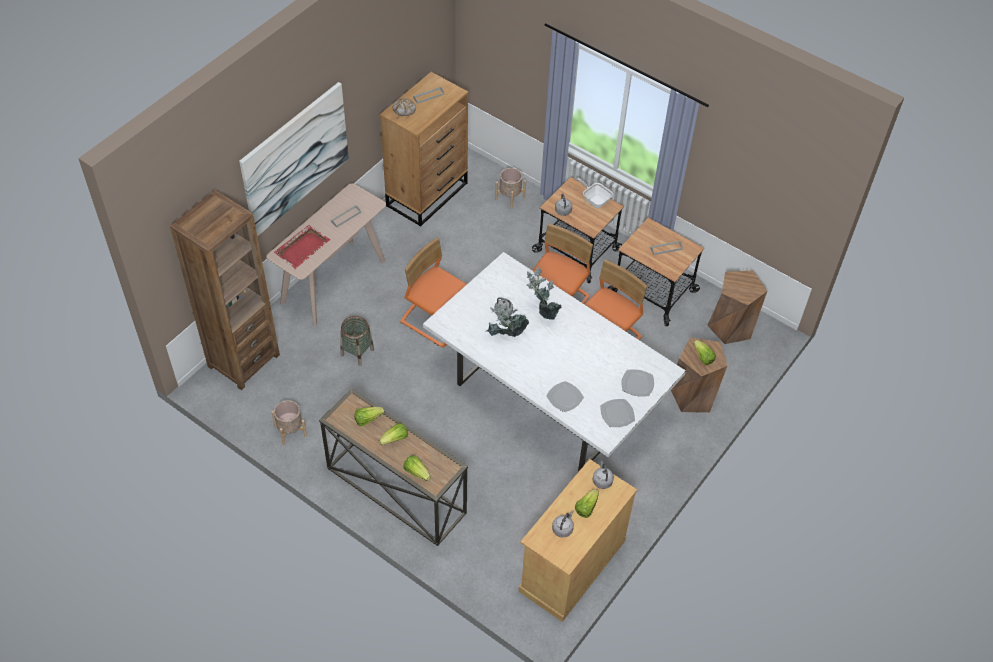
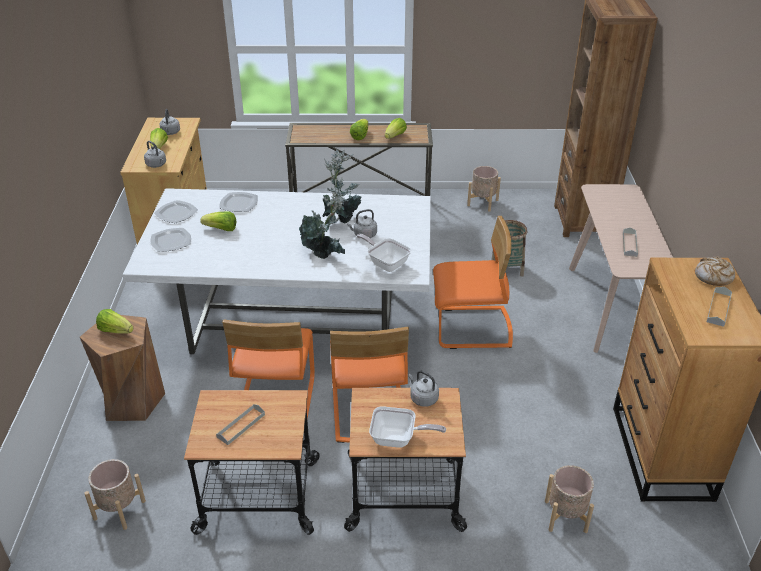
camera: 145 degrees right, 15 degrees down
(295, 158) = (687, 130): picture -> none
(303, 247) = (621, 204): red tray -> none
(417, 472) = (321, 128): lettuce -> lettuce (221, 229)
(513, 281) = (385, 263): none -> frying pan
(730, 327) = (119, 509): brown stool -> beige planter

